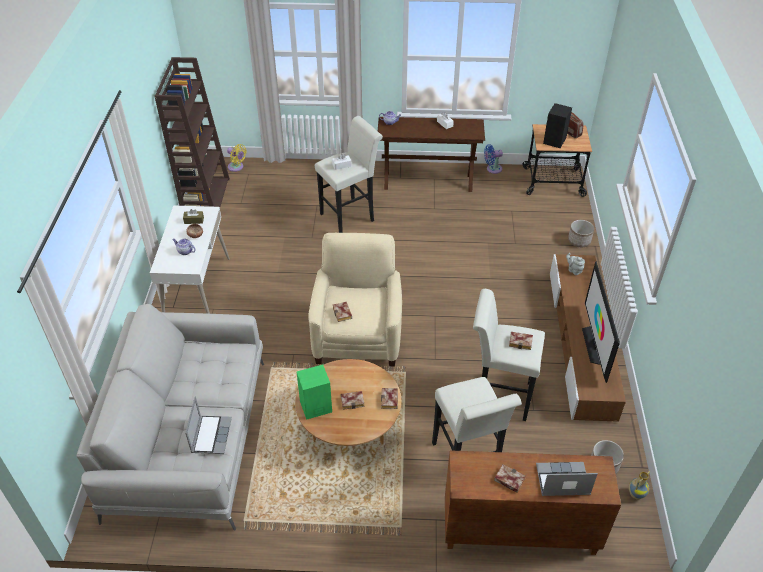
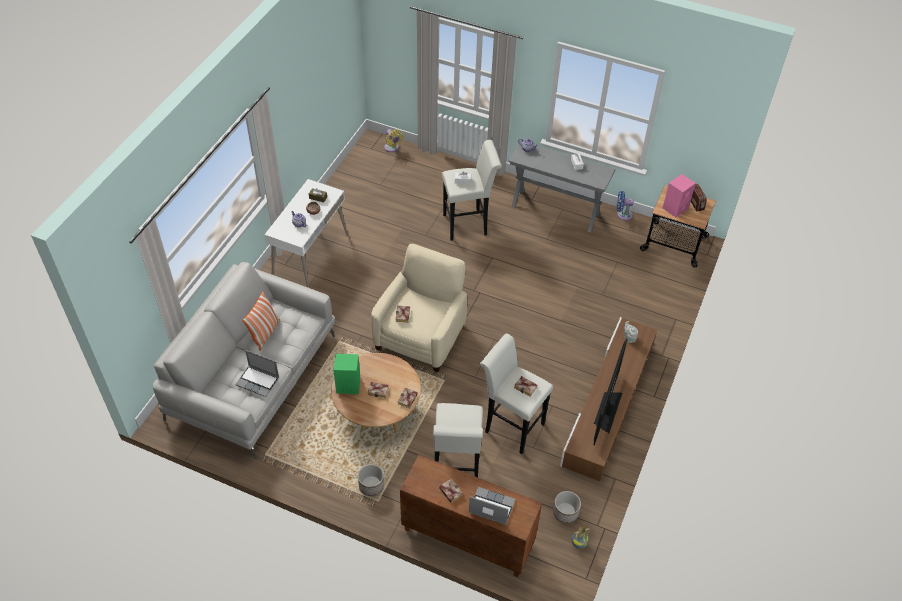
camera: 20 degrees right, 5 degrees up
(193, 379) = (265, 333): none -> pillow
(206, 198) = (353, 171): brown bookcase -> none
(211, 435) = (258, 381): laptop -> laptop turned 90 degrees clockwise
(428, 181) = (555, 210): brown console table -> grey console table
(555, 140) = (675, 208): black speaker -> pink speaker
(579, 241) = (663, 310): planter -> planter (371, 486)

